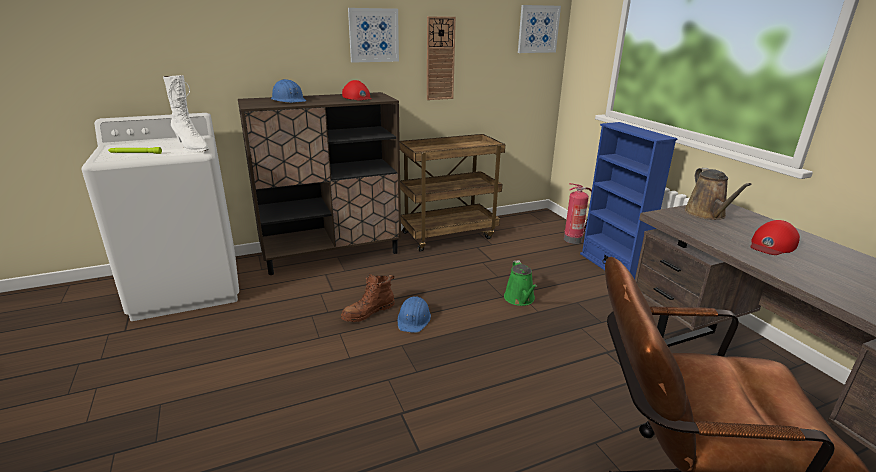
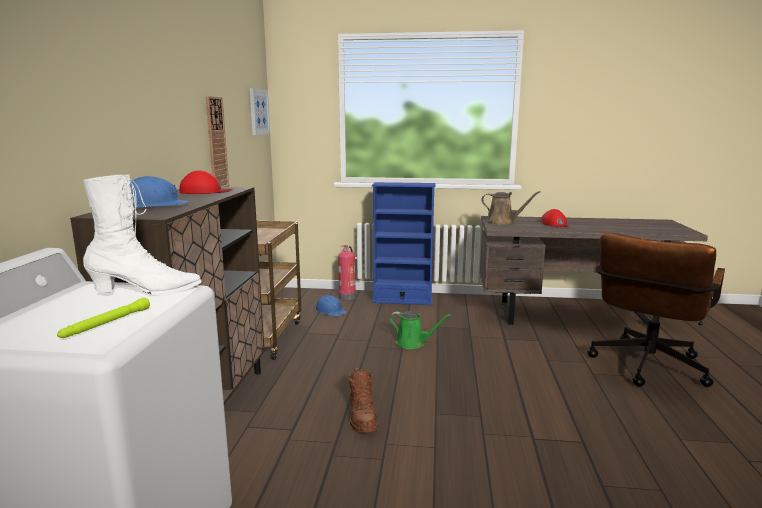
camera: 60 degrees left, 10 degrees down
(373, 35) = (175, 117): picture -> none
(414, 319) = (398, 396): blue hard hat -> blue hard hat (330, 311)

